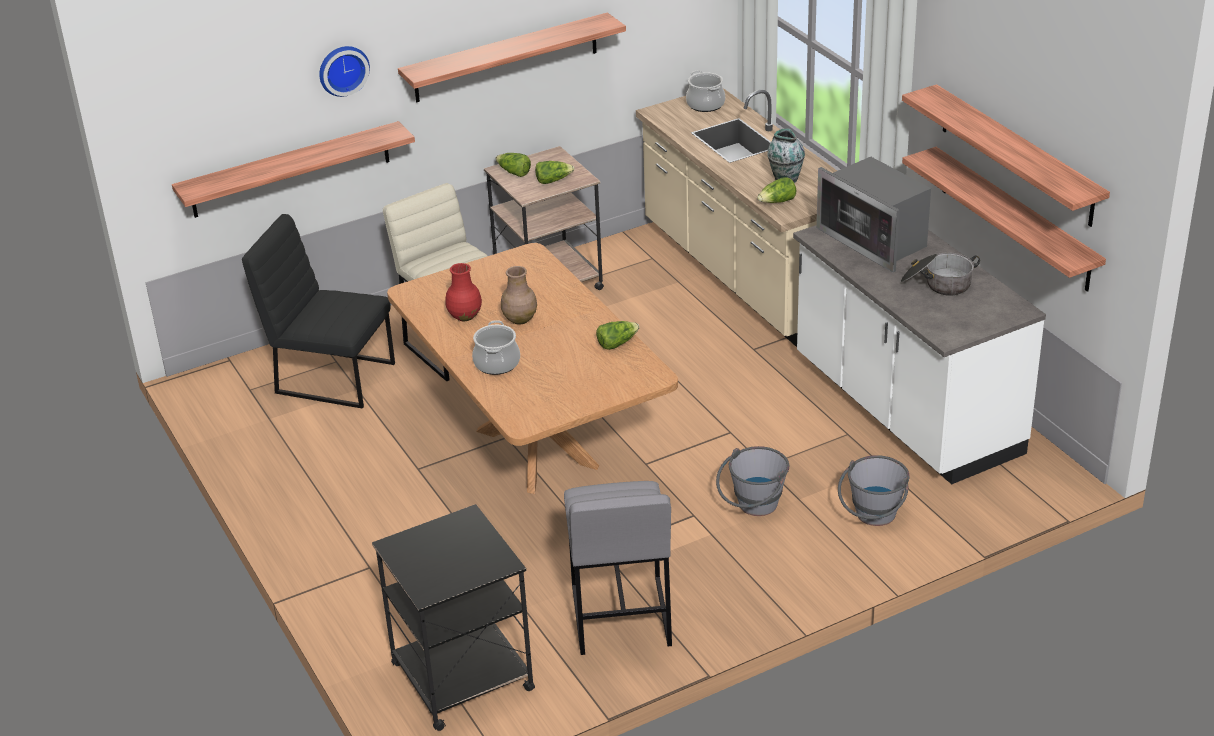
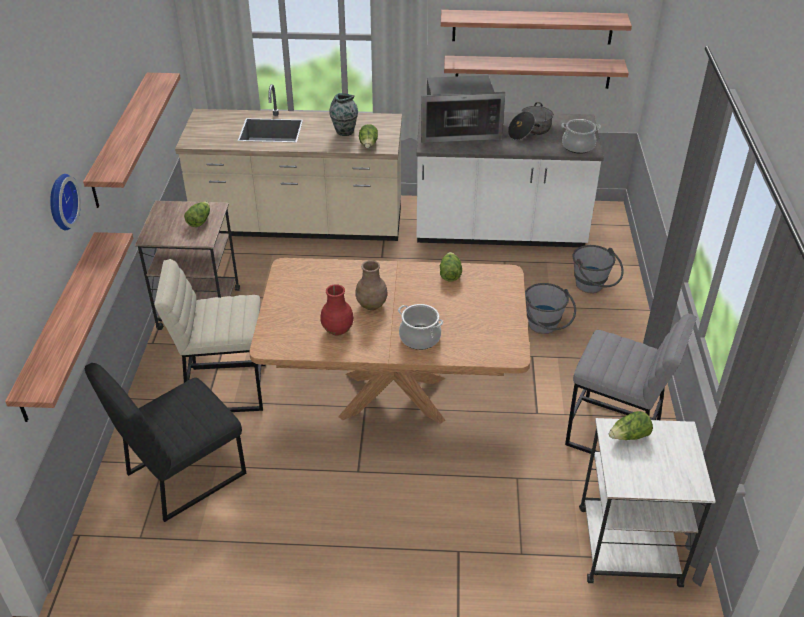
camera: 60 degrees left, 5 degrees up
(460, 678) = (629, 548): black cart -> white cart
(514, 172) = (162, 233): lettuce -> lettuce (629, 436)
(705, 104) = (210, 122): cooking pot -> cooking pot (578, 146)

